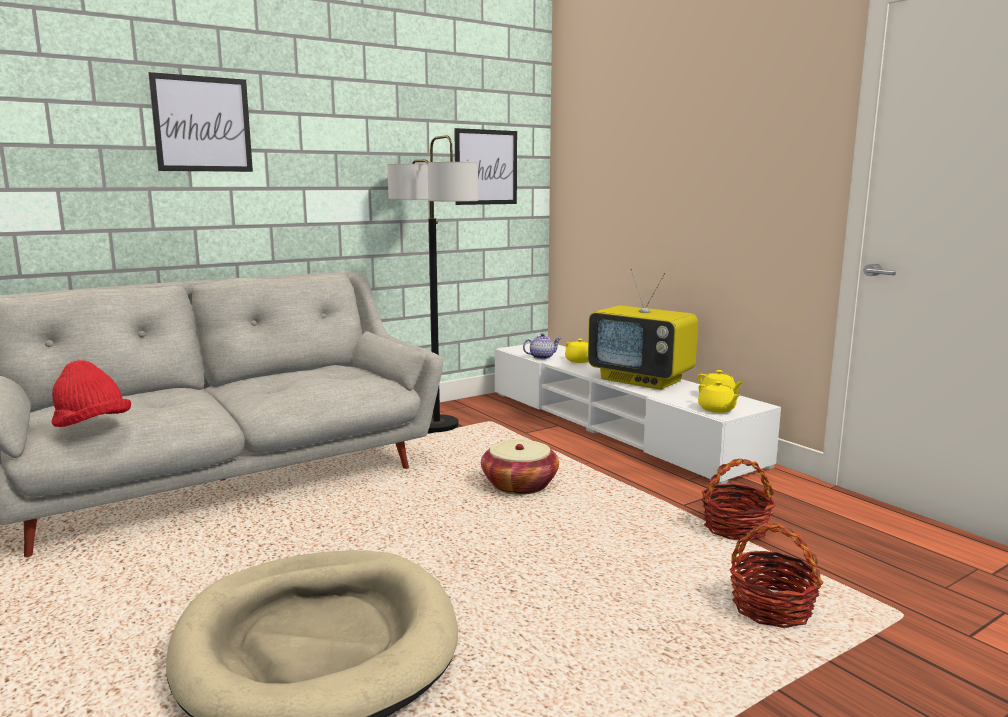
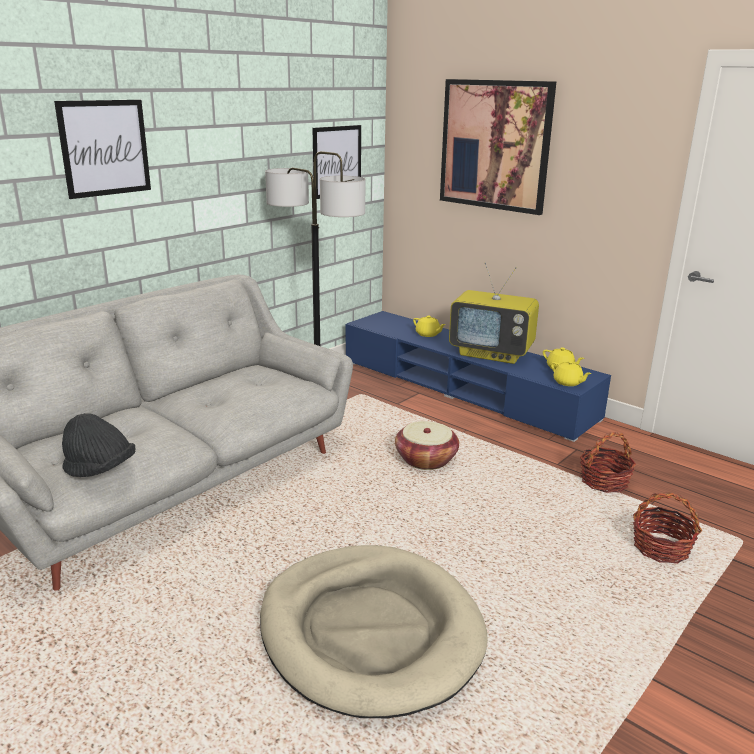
camera: 15 degrees left, 10 degrees up
(92, 426) = (100, 470): red hat -> black hat
(542, 357) = (393, 331): teapot -> none
(615, 426) = (464, 389): white tv stand -> blue tv stand
(651, 139) = (495, 145): none -> picture

